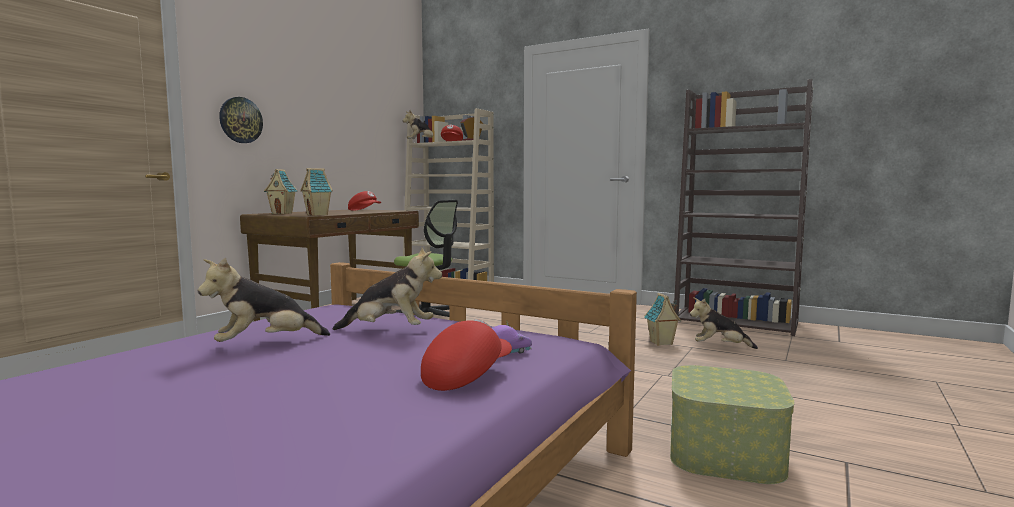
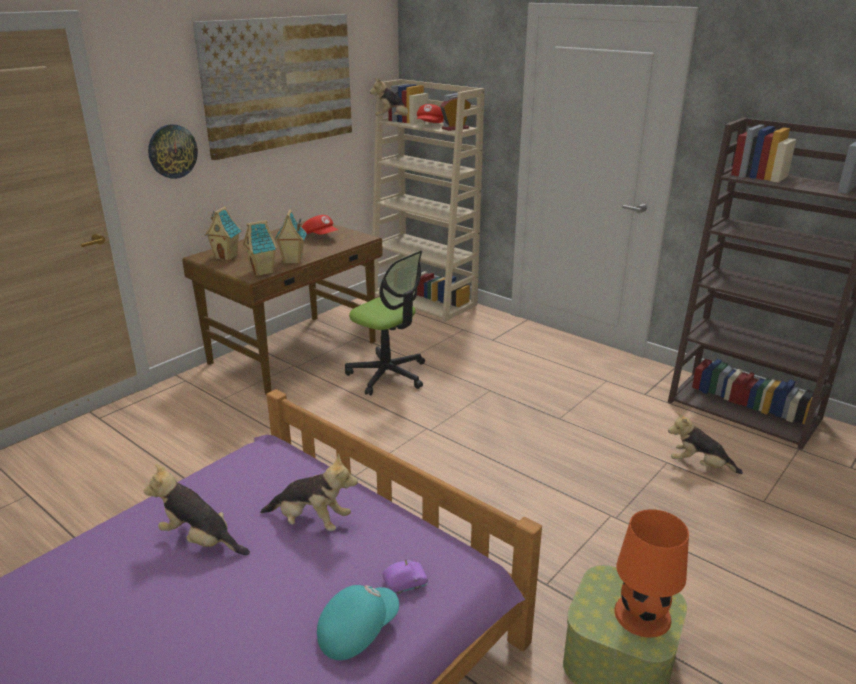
camera: 10 degrees right, 20 degrees up
(265, 344) = (200, 540): plush toy -> plush toy turned 45 degrees clockwise
(333, 93) = (279, 83): none -> picture
(466, 376) = (357, 630): red cap -> turquoise cap
(661, 343) = (634, 450): toy house -> toy house (292, 261)
(746, 385) = (643, 615): none -> orange table lamp

